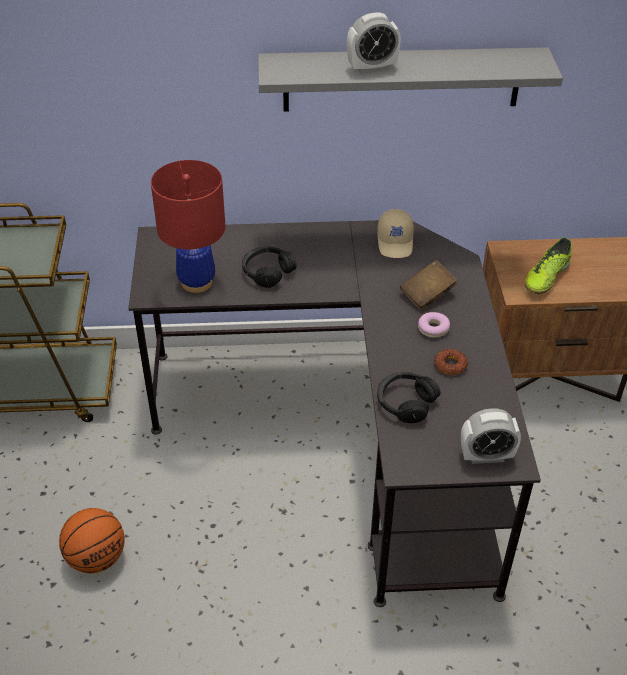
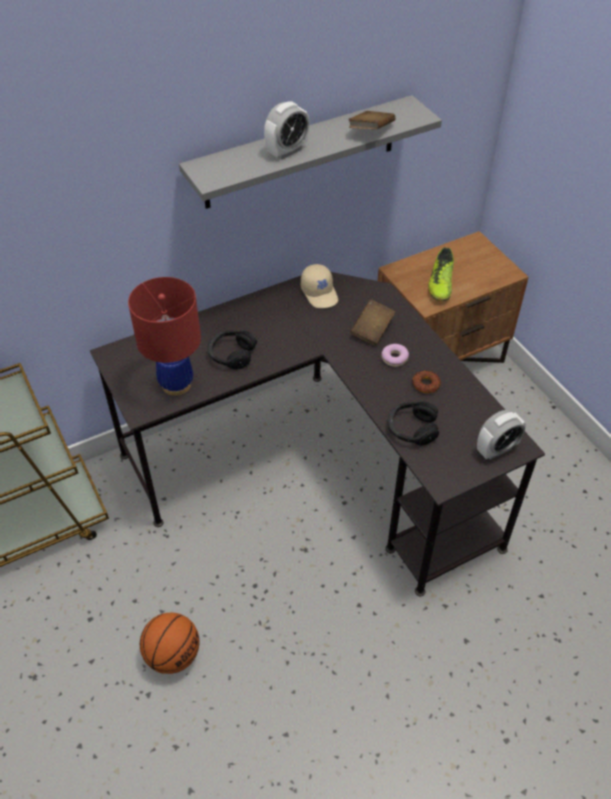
camera: 25 degrees left, 5 degrees up
(474, 70) = (371, 131): none -> brown book

